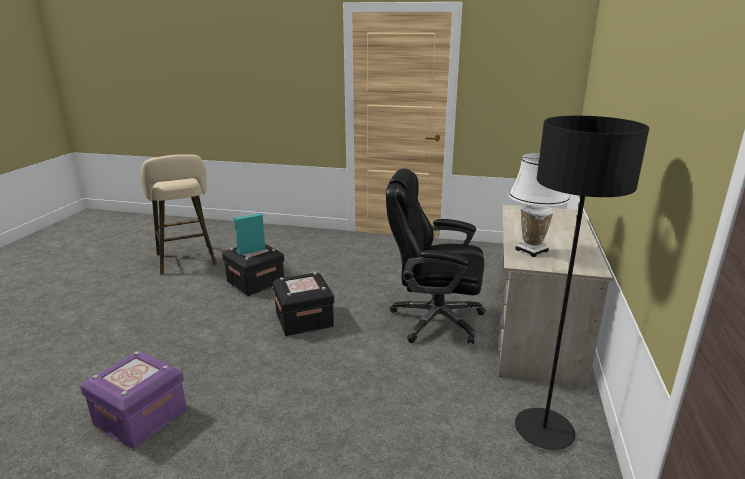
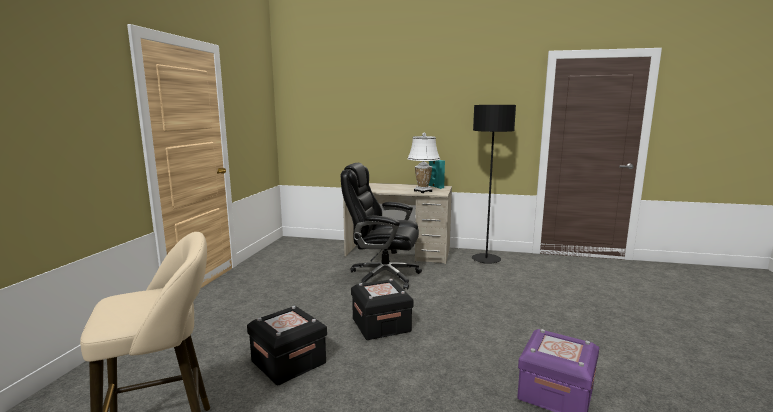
camera: 90 degrees left, 10 degrees down
(251, 251) = (289, 320): turquoise speaker -> turquoise speaker (435, 187)
(434, 320) = (382, 276): black office chair -> black office chair turned 90 degrees clockwise

